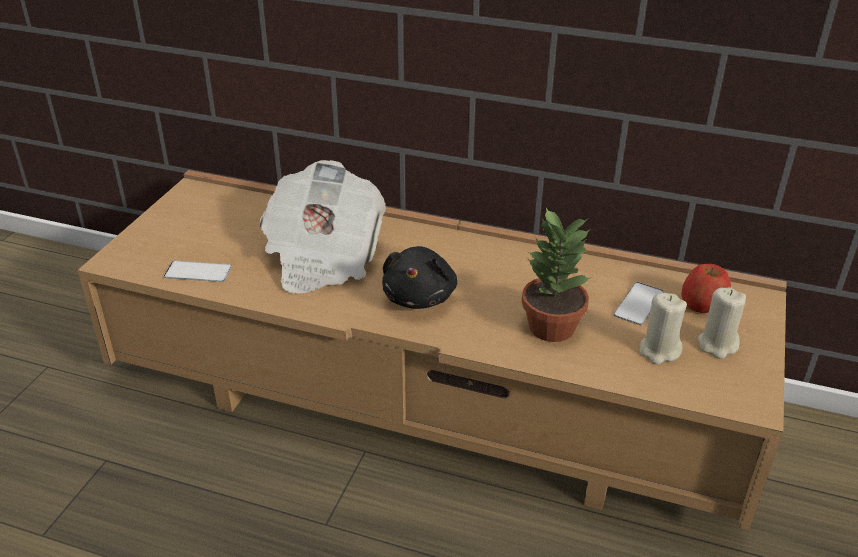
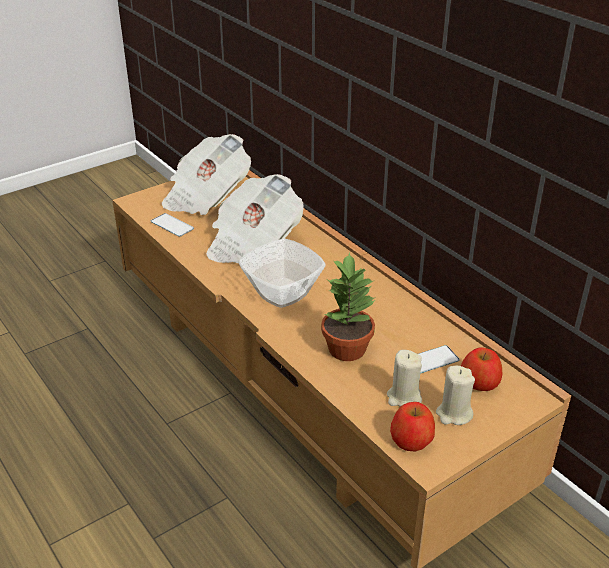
camera: 35 degrees right, 0 degrees up
(203, 224) = (206, 196): none -> newspaper
(420, 297) = (284, 293): black plush toy -> bowl
(713, 388) = (411, 440): none -> apple

